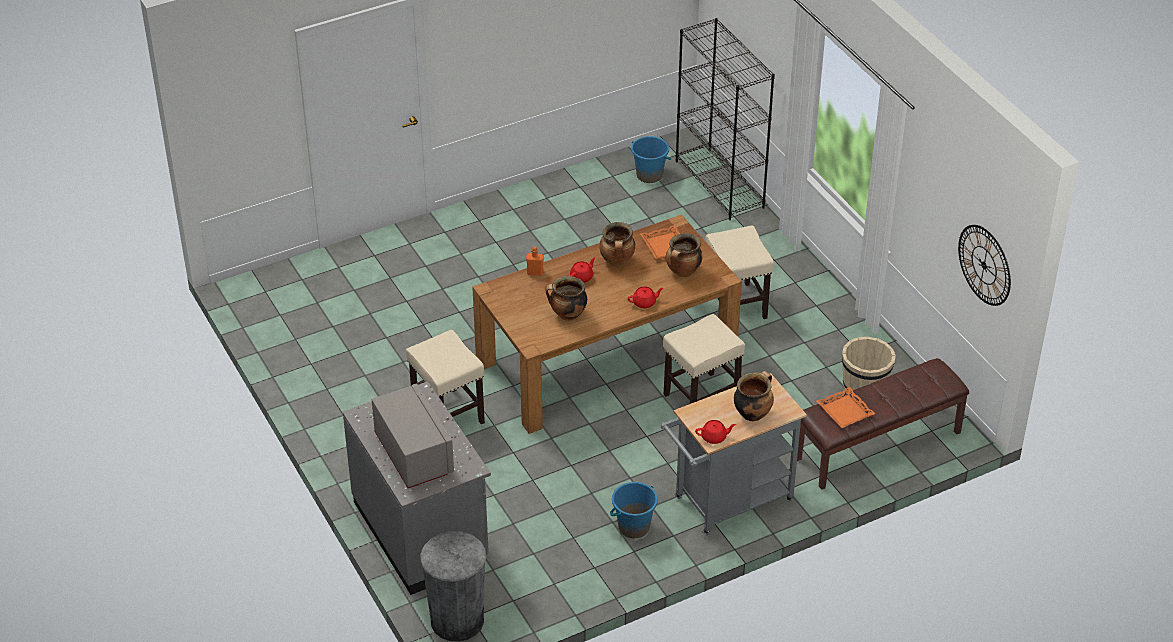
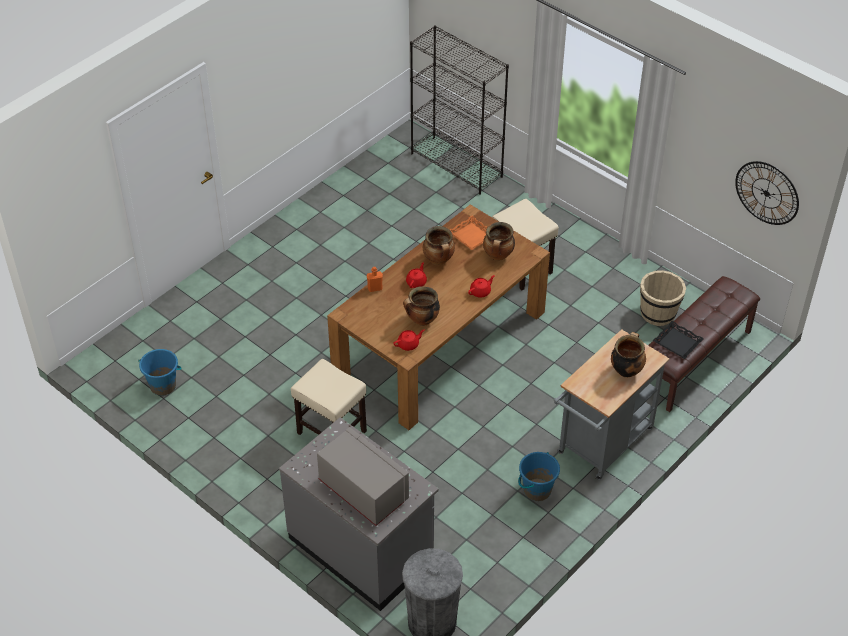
camera: 20 degrees left, 5 degrees up
(649, 175) = (396, 171): blue bucket -> blue bucket (163, 385)
(701, 398) = (534, 358): beige stool -> none
(714, 437) = (606, 400): red teapot -> red teapot (408, 344)
(844, 411) = (677, 343): orange tray -> black tray

